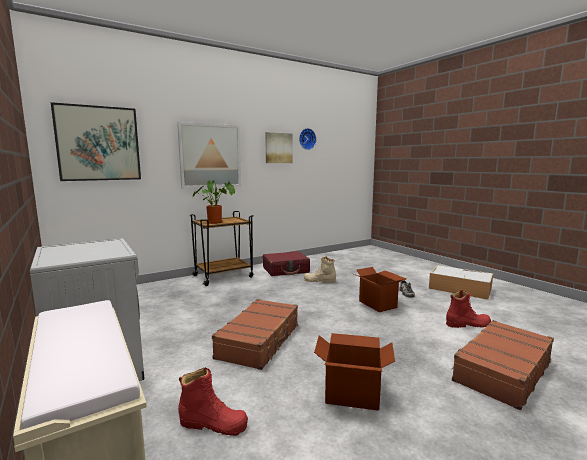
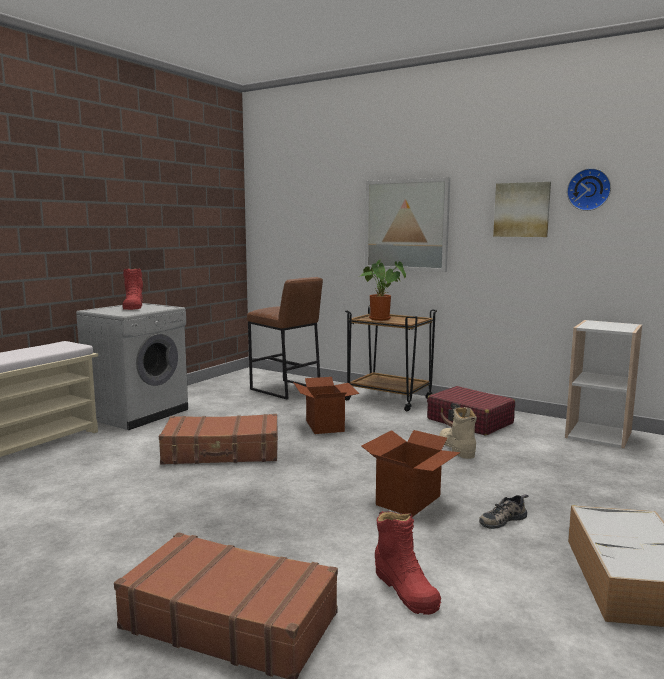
camera: 65 degrees right, 0 degrees up
(98, 143) = (292, 212): picture -> none
(148, 297) = (286, 389): none -> brown stool
(213, 424) = (72, 466): red boot -> red boot (133, 307)
(328, 257) = (599, 434): none -> bookcase
(352, 394) = (130, 513): cardboard box -> cardboard box (325, 426)

